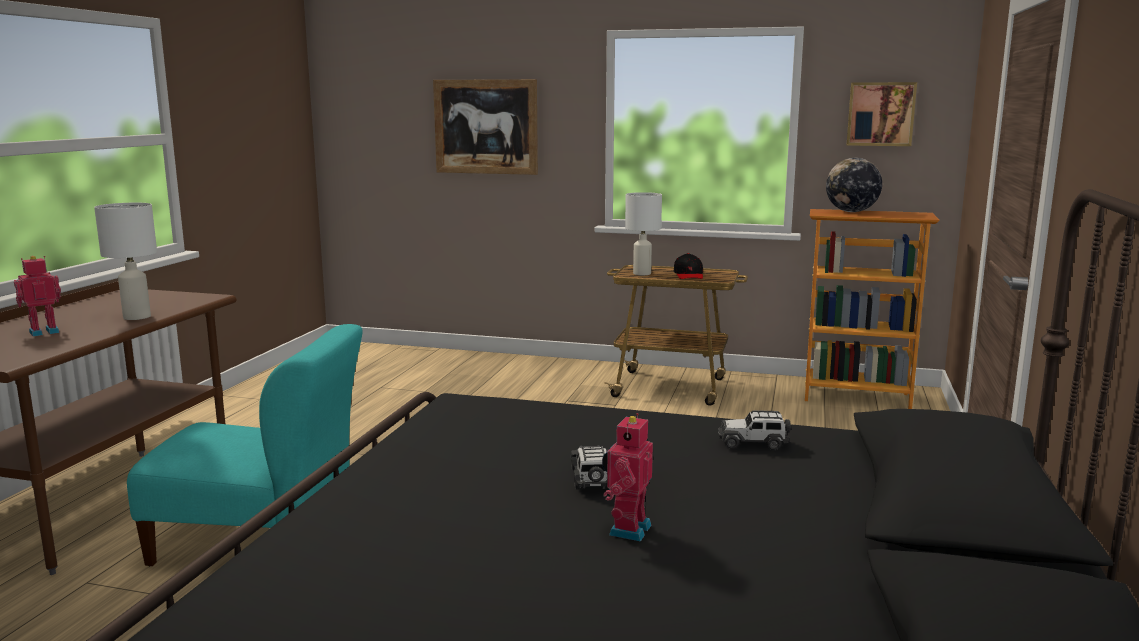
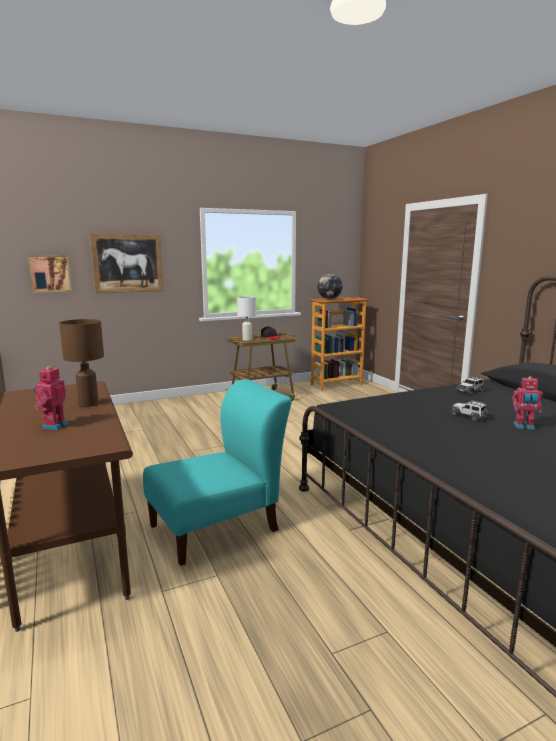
camera: 40 degrees left, 0 degrees up
(137, 317) = (89, 404): white table lamp -> brown table lamp
(627, 529) = (524, 427): toy robot -> toy robot turned 60 degrees counterclockwise
(880, 114) = (328, 253): picture -> picture (50, 273)

